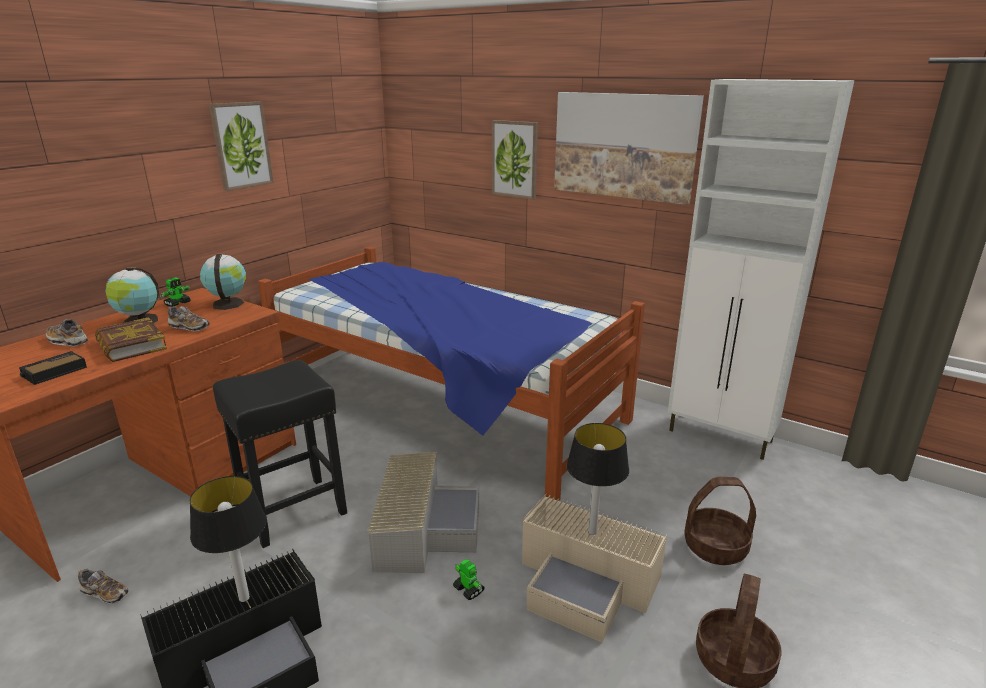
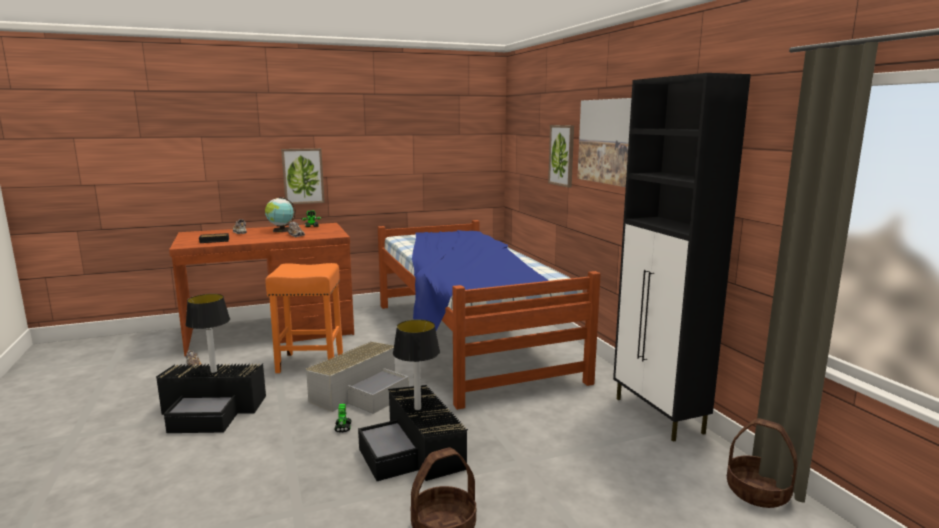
camera: 35 degrees right, 10 degrees down
(131, 345) = (259, 237): book -> none
(228, 303) = (333, 230): globe -> none
(241, 145) = (380, 136): picture -> picture (303, 176)
(291, 512) = (309, 363): black stool -> orange stool
(587, 581) = (414, 452): beige storage box -> black storage box
(715, 546) = (535, 471): basket -> basket (758, 492)
(721, 436) = (659, 416): white cabinet -> black cabinet

